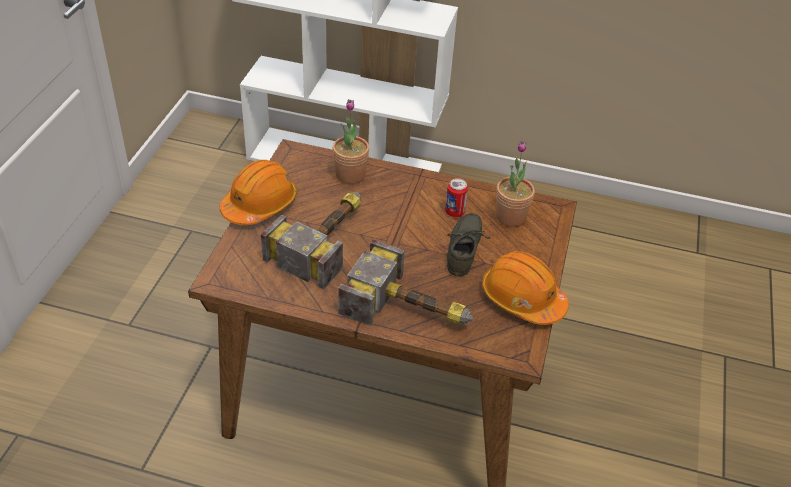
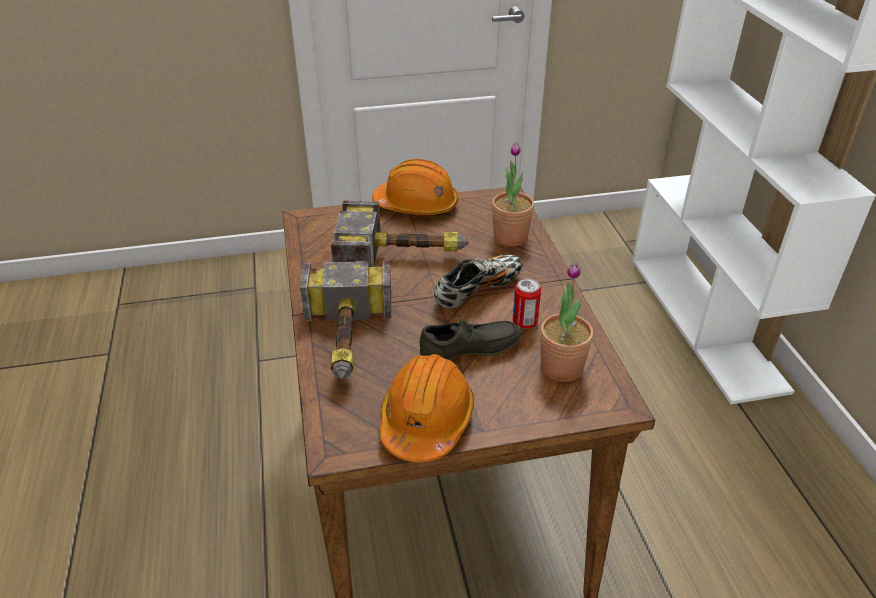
camera: 65 degrees right, 5 degrees down
(402, 218) = (478, 290): none -> shoe

